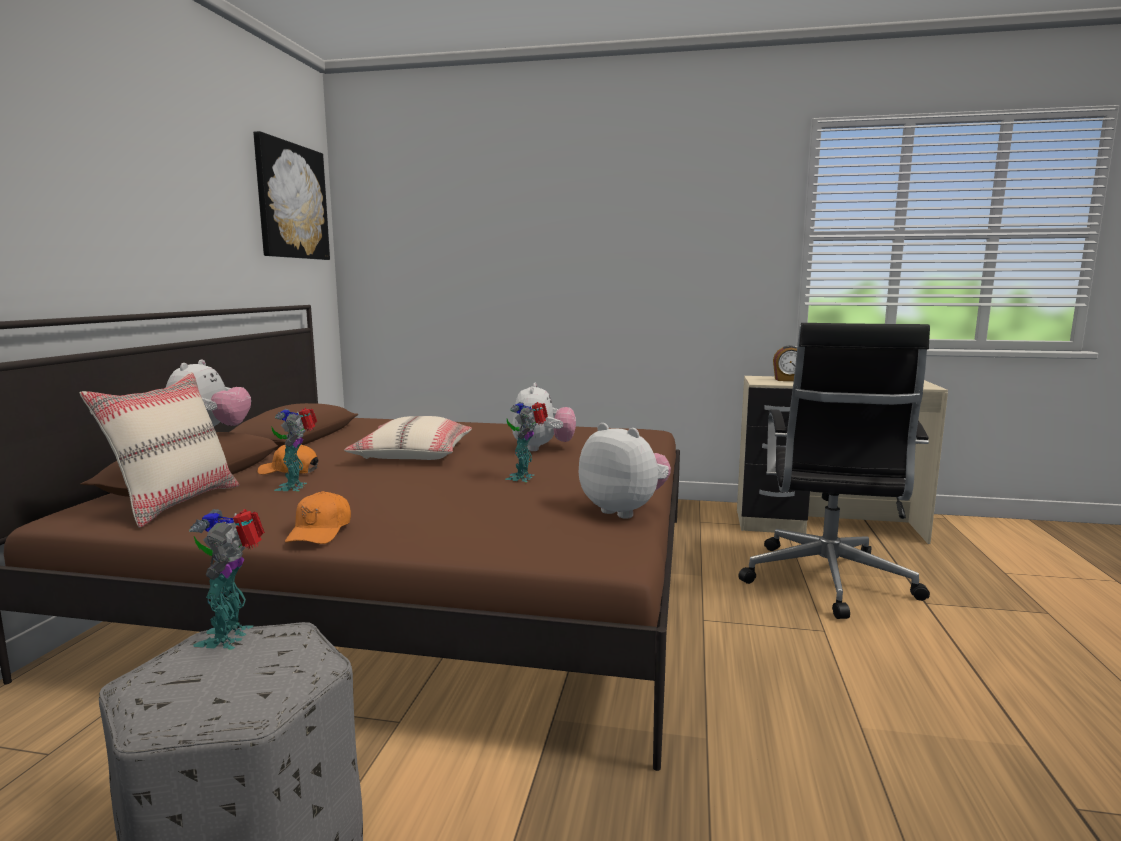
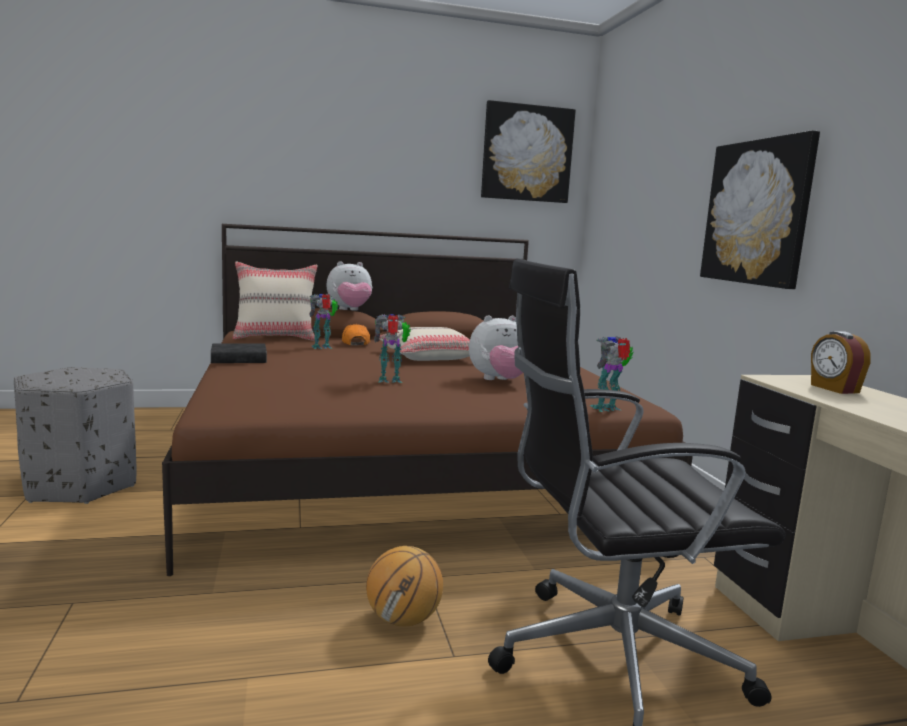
camera: 65 degrees right, 0 degrees up
(231, 636) = (111, 371): toy robot -> toy robot (608, 409)
(320, 531) = (239, 359): orange cap -> black book
(624, 510) = (327, 409): plush toy -> none
(625, 271) = (757, 212): none -> picture
(772, 641) = (403, 620): none -> basketball

